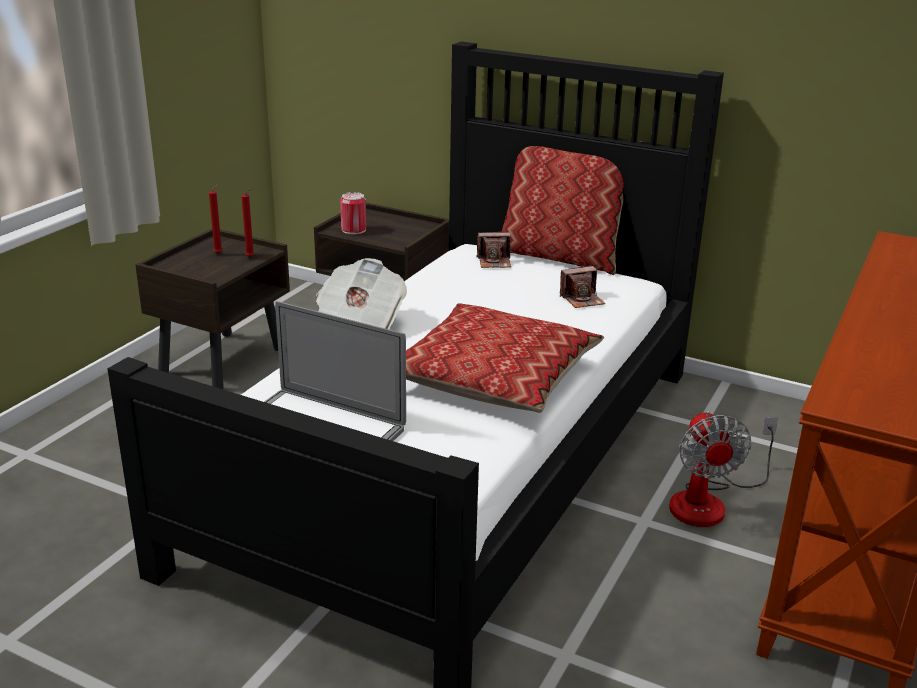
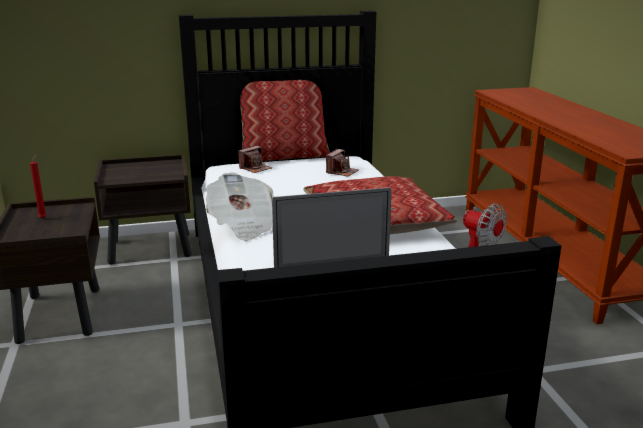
camera: 40 degrees left, 5 degrees down
(251, 257) = (76, 213): red candle -> none
(353, 230) = (123, 177): can -> none

